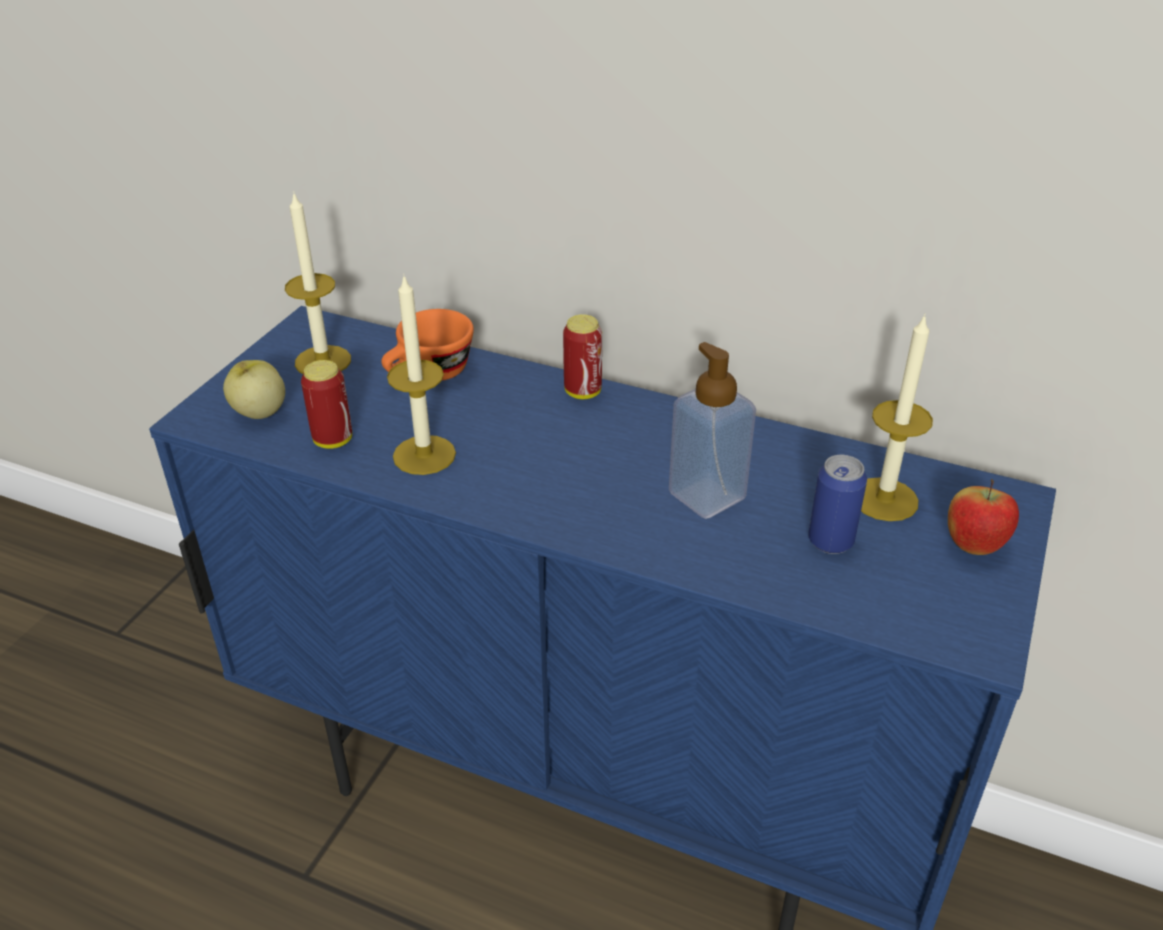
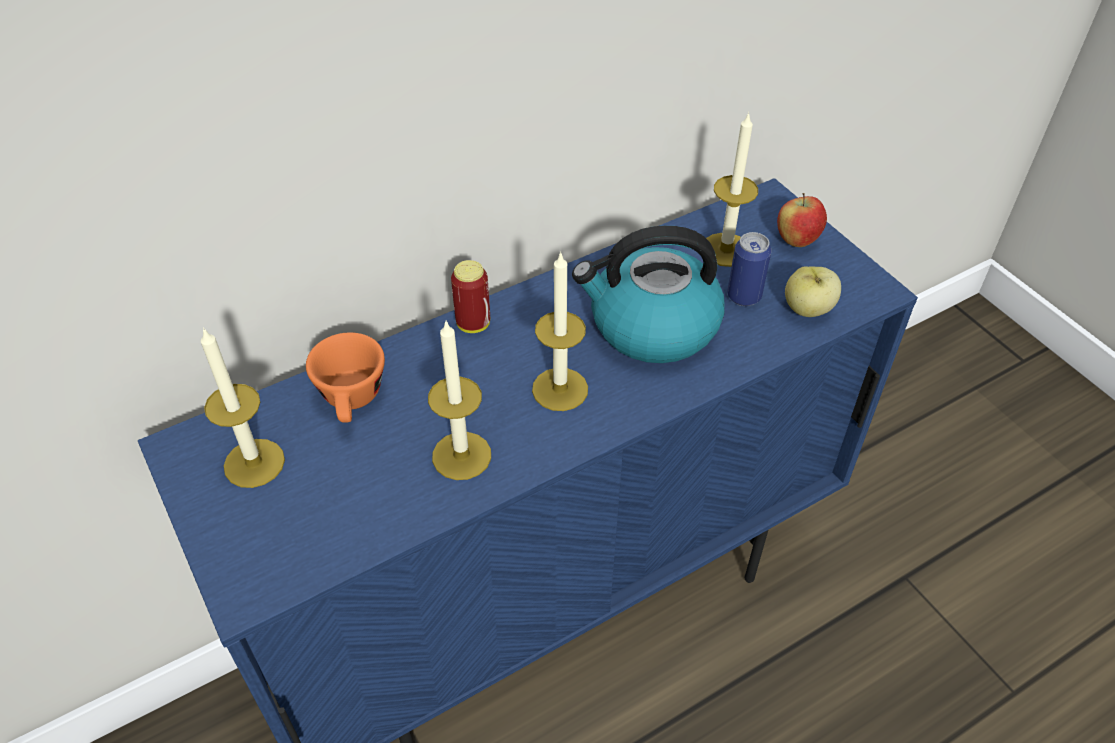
camera: 55 degrees left, 10 degrees up
(259, 412) = (287, 542): apple -> apple (807, 309)
(333, 440) = (383, 507): can -> none
(558, 475) = (560, 389): none -> candle
(707, 496) = (652, 326): soap dispenser -> kettle

